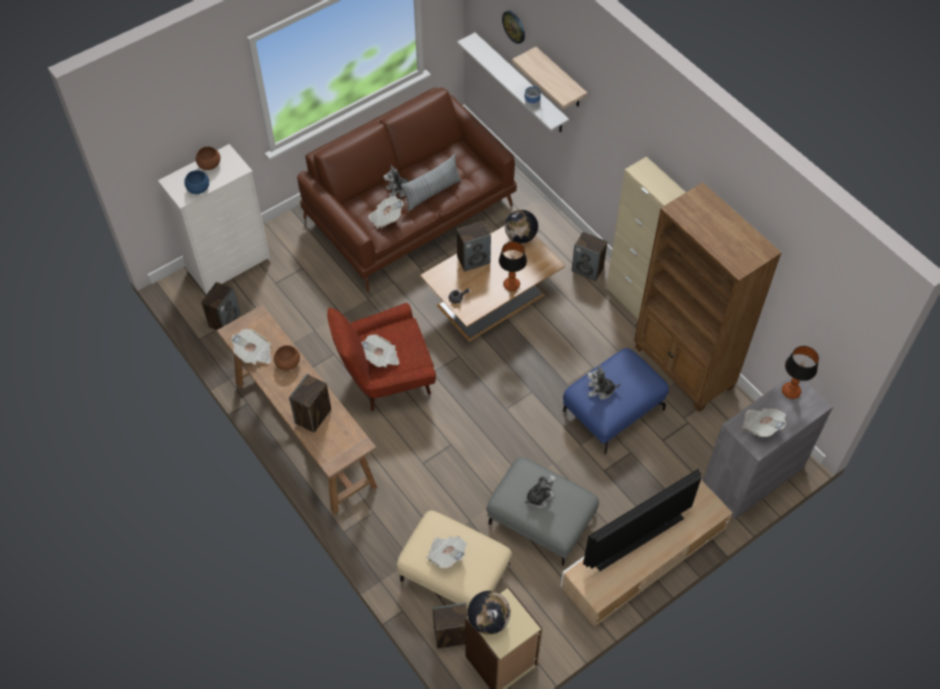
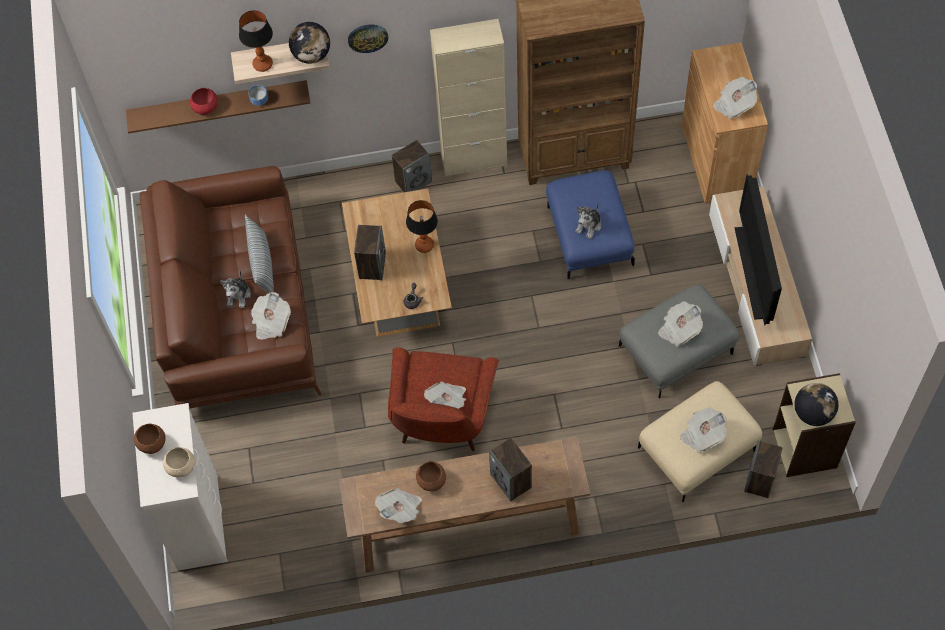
camera: 60 degrees left, 5 degrees up
(198, 189) = (181, 467): blue bowl -> beige bowl
(224, 320) = (274, 554): speaker -> none
(505, 73) = (205, 107): none -> red bowl
(514, 26) = (189, 58): wall clock -> wall clock (367, 37)
(520, 84) = (219, 104): white shelf -> brown shelf
(520, 237) = (368, 211): globe -> globe (311, 55)
(539, 497) = (679, 329): plush toy -> newspaper
(752, 476) = (716, 159): grey cabinet -> brown cabinet
(790, 391) = (710, 64): table lamp -> table lamp (262, 64)

